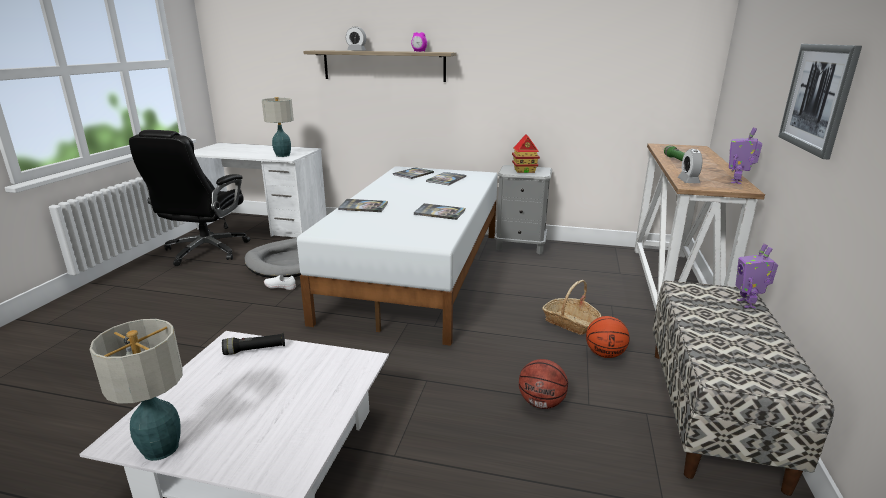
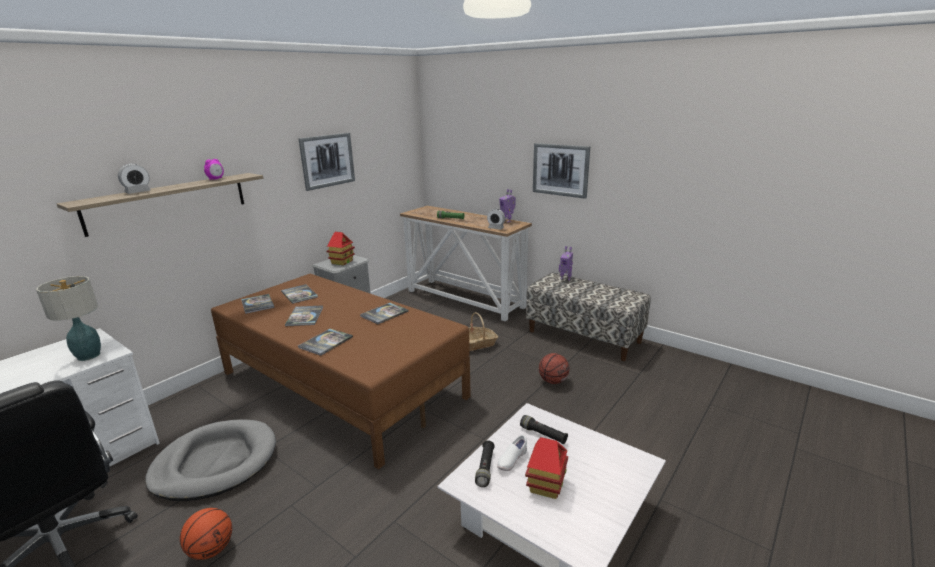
camera: 65 degrees left, 0 degrees up
(160, 449) = (604, 527): table lamp -> none
(231, 394) = (546, 485): none -> toy house
(280, 287) = (275, 478): white shoe -> white shoe (511, 460)
(325, 376) = (543, 435): none -> black flashlight
(405, 190) = (305, 316): none -> book
(418, 273) = (342, 383): white bed -> brown bed
(552, 54) = (327, 160): none -> picture
(604, 354) = (519, 345): basketball -> basketball (211, 549)

